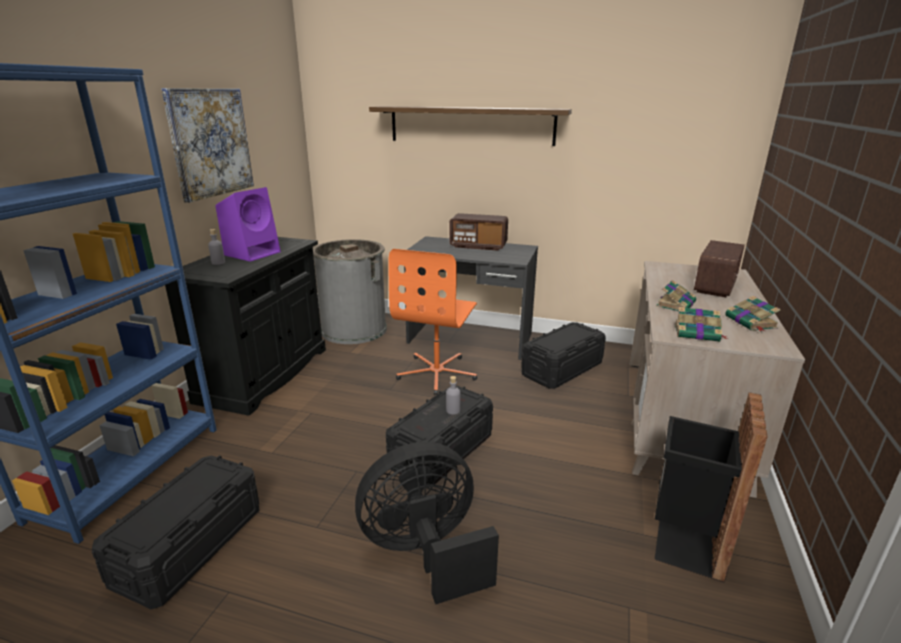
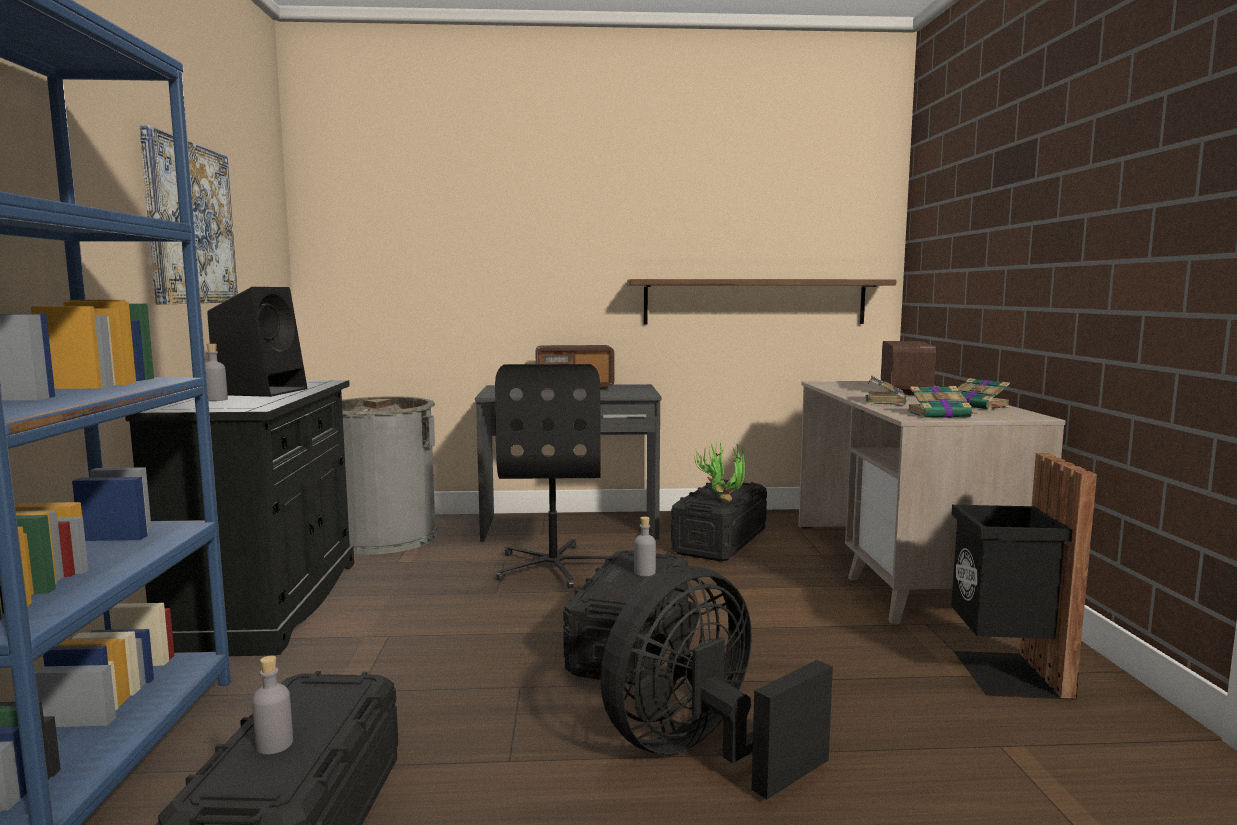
camera: 20 degrees left, 15 degrees down
(165, 508) = (274, 744): none -> grey bottle
(253, 253) = (262, 391): purple speaker -> black speaker
(437, 373) = (554, 566): orange office chair -> black office chair
(471, 125) = (549, 228): shelf -> shelf (754, 301)
(559, 346) = (721, 500): none -> potted plant

